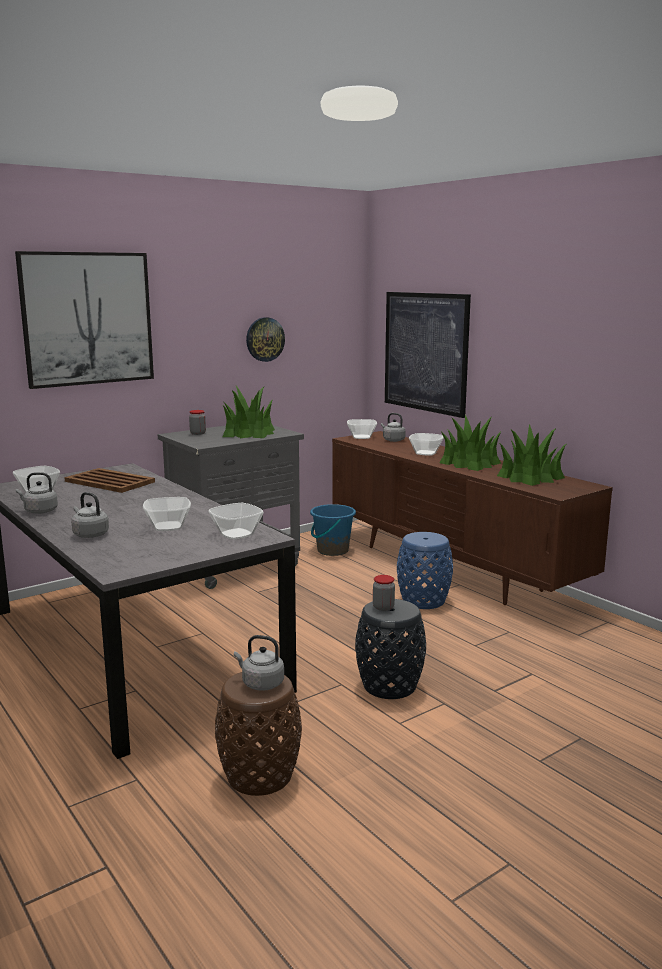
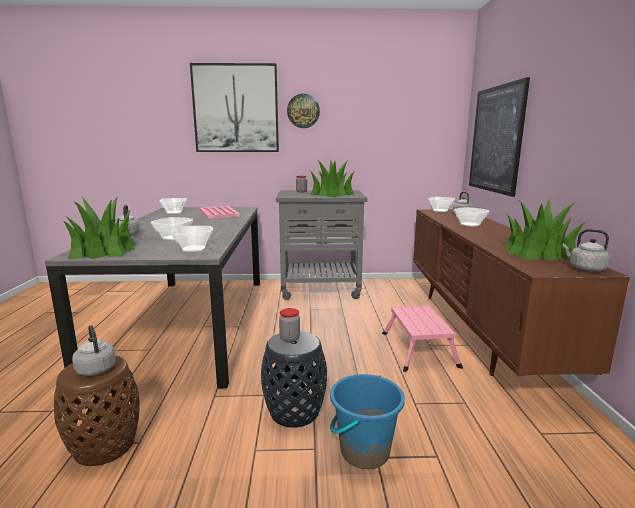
camera: 35 degrees right, 0 degrees up
(39, 511) = (145, 220): grey kettle -> grey kettle (585, 269)
(109, 481) = (219, 213): brown tray -> pink tray
(265, 339) = (369, 130): wall clock -> wall clock (303, 111)
(332, 550) = (398, 294): blue bucket -> blue bucket (364, 451)
(423, 601) = (418, 349): blue stool -> pink step ladder
(469, 463) = (496, 235): potted plant -> potted plant (103, 250)

